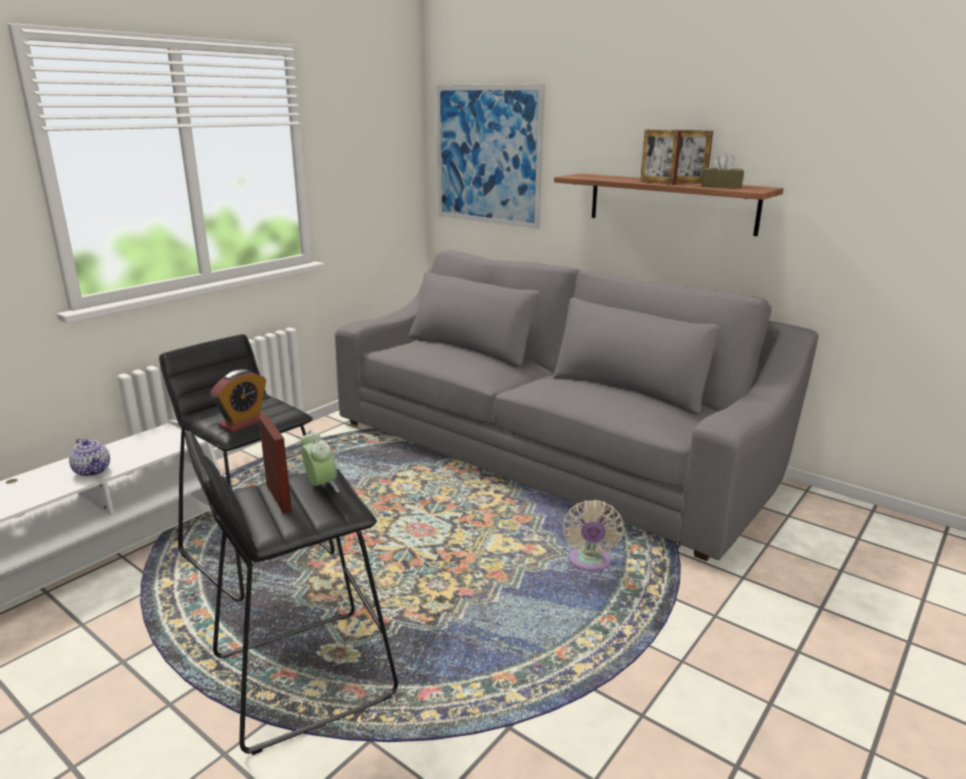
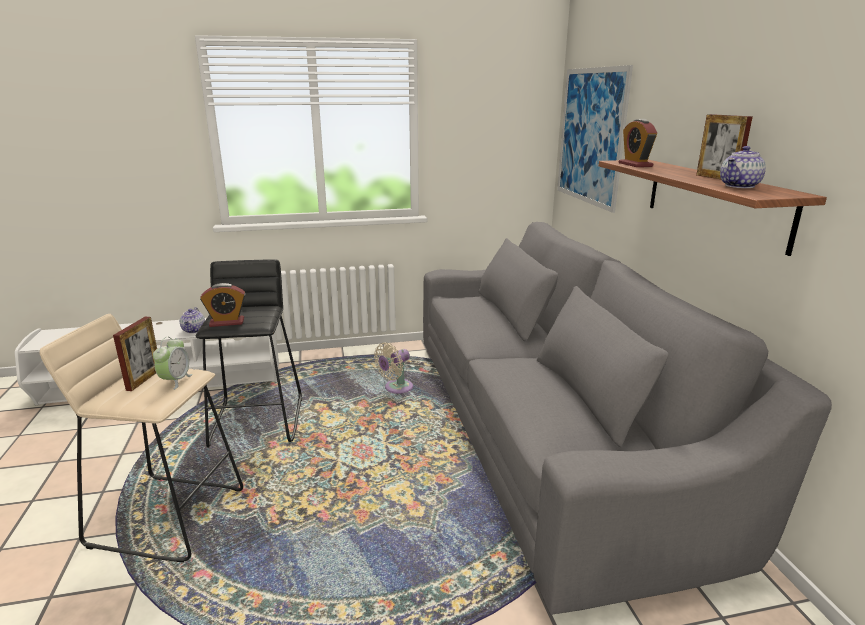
camera: 40 degrees right, 0 degrees up
(301, 676) = (168, 515): black stool -> beige stool
(589, 563) = (442, 546): beige fan -> beige fan (396, 388)
(596, 177) = (635, 165): none -> alarm clock
(657, 183) = (676, 175): picture frame -> none
(721, 186) = (739, 186): brown tissue box -> teapot

